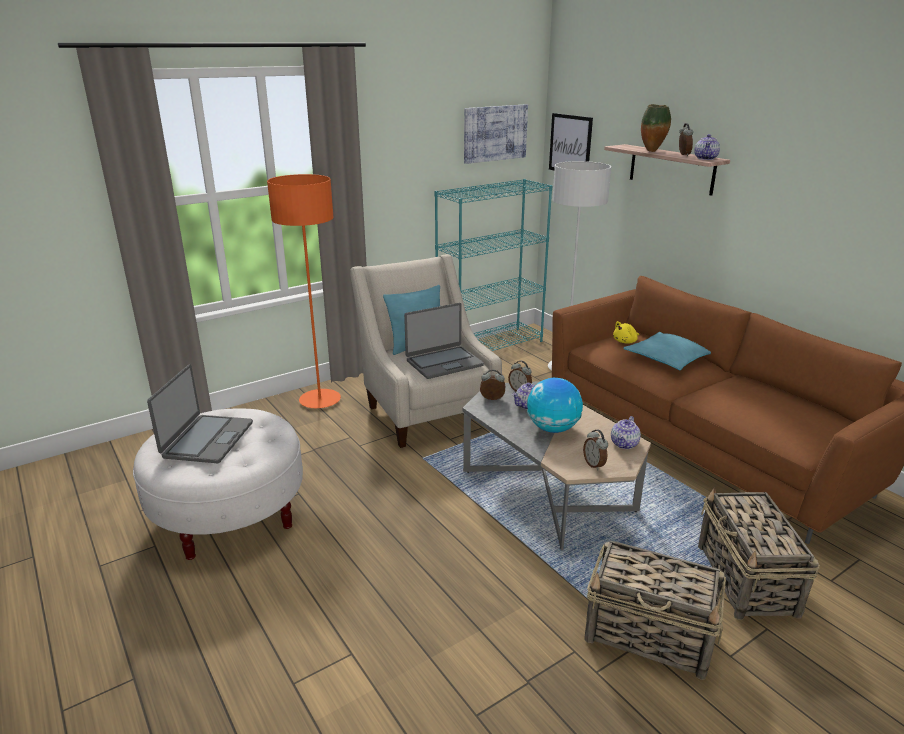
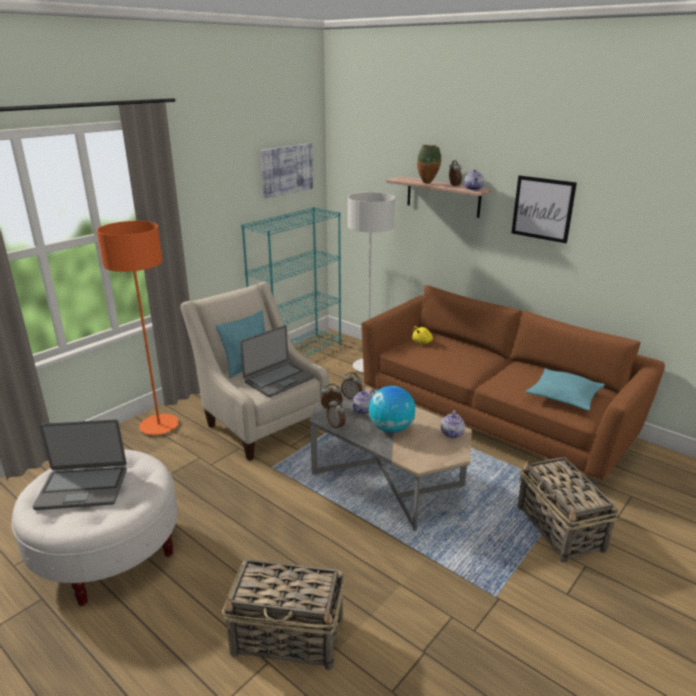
camera: 15 degrees left, 0 degrees up
(207, 440) = (83, 488): laptop -> laptop turned 90 degrees clockwise
(570, 144) = (351, 176): picture -> picture (542, 209)
(594, 464) = (435, 456): alarm clock -> alarm clock (336, 425)
(650, 635) = (504, 589): basket -> basket (289, 636)
(667, 359) = (460, 354): turquoise pillow -> turquoise pillow (564, 396)

